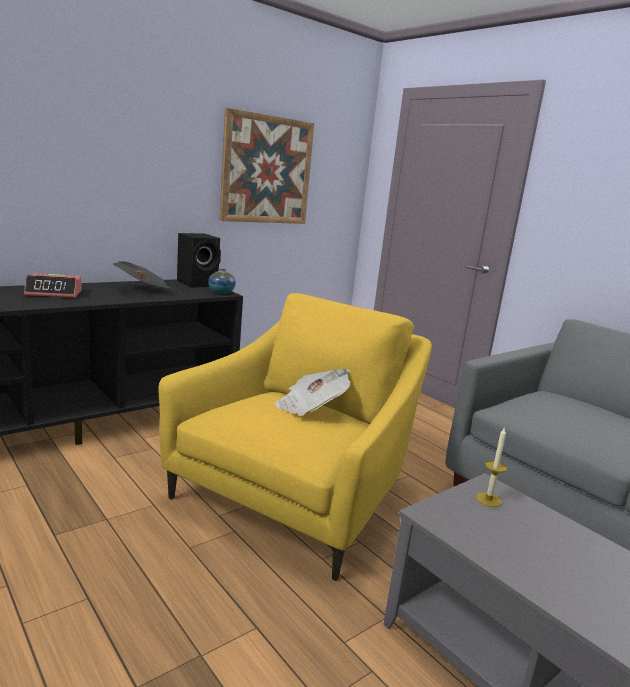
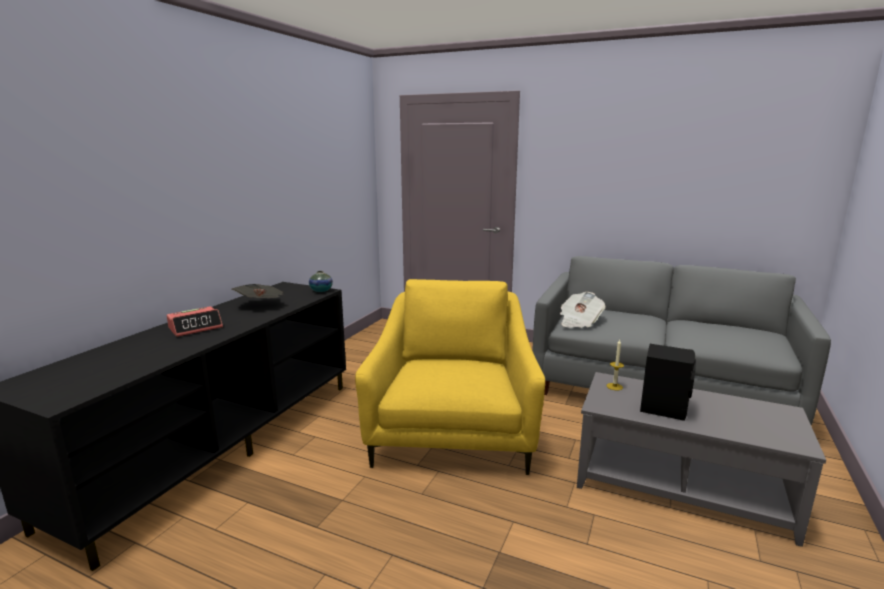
camera: 25 degrees left, 0 degrees up
(198, 283) = (291, 287): black speaker -> black speaker (663, 407)
(267, 170) = (313, 177): picture -> none
(311, 407) = (459, 363): newspaper -> newspaper (579, 322)

